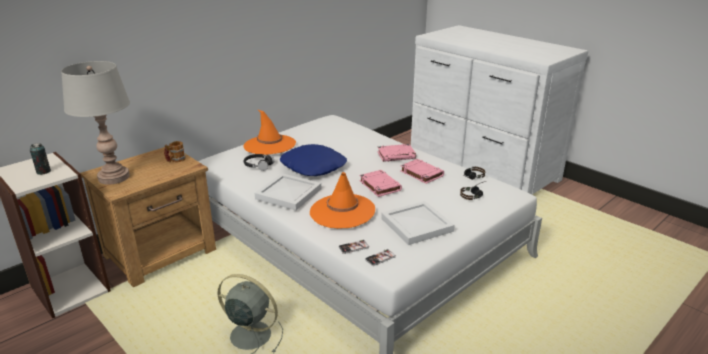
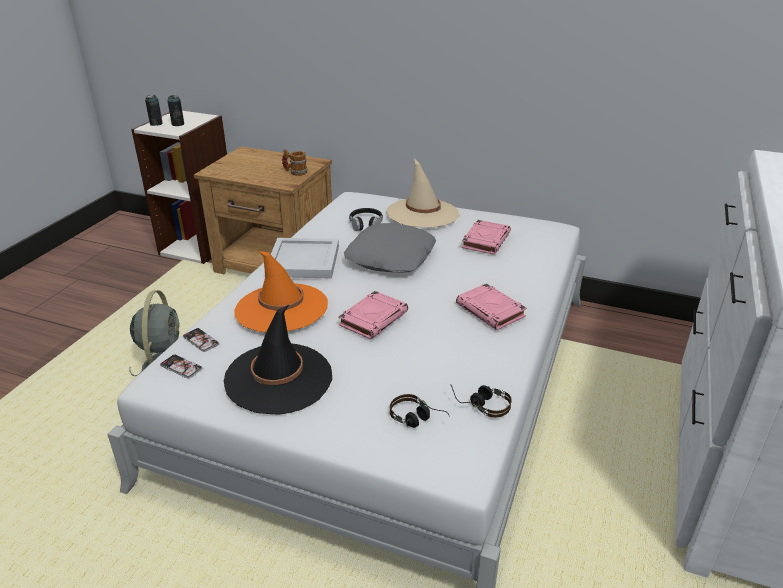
camera: 65 degrees right, 5 degrees up
(22, 181) = (156, 124): none -> can
(113, 177) = (239, 160): grey table lamp -> none
(269, 145) = (422, 213): orange hat -> beige hat
(313, 166) = (391, 257): blue pillow -> grey pillow
(416, 225) = (279, 378): white tray -> black hat
(421, 173) = (450, 348): pink book -> pink book (485, 240)

